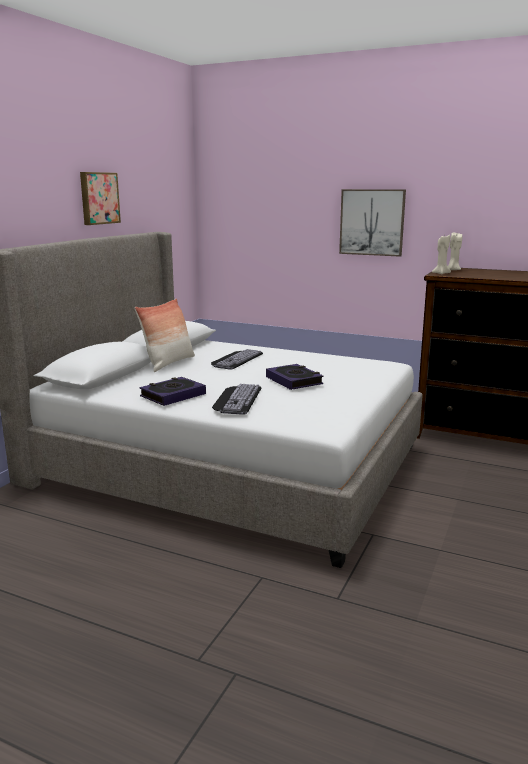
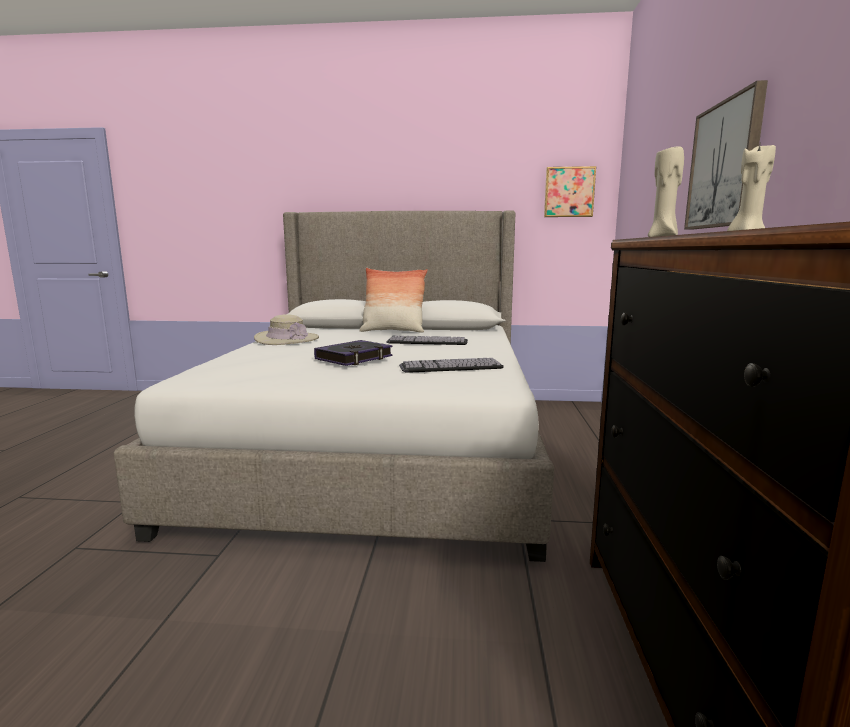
camera: 70 degrees right, 5 degrees down
(98, 198) = (435, 176): picture -> picture (569, 192)
(173, 395) = (287, 339): book -> beige hat
(236, 399) = (274, 349): keyboard -> keyboard (450, 365)

